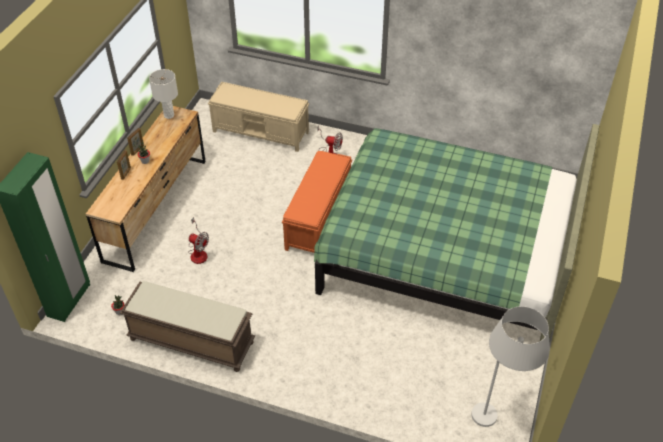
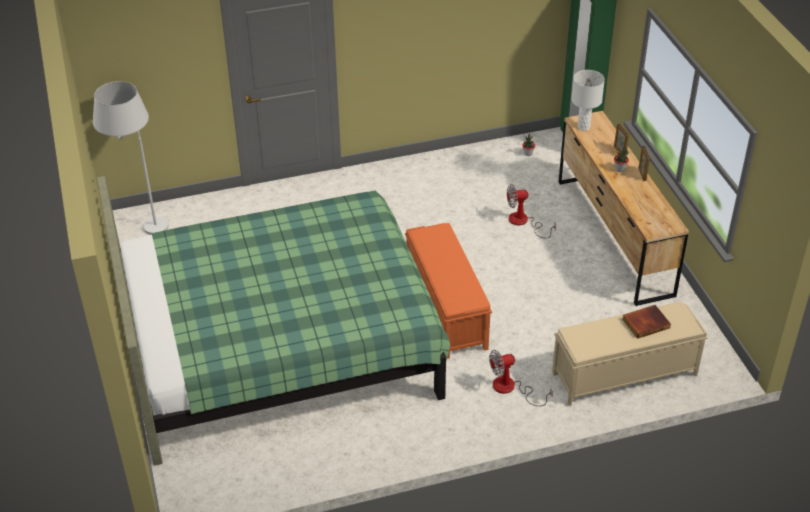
camera: 145 degrees right, 5 degrees down
(169, 115) = (668, 220): white table lamp -> white table lamp (583, 127)
(190, 341) = (446, 163): brown bench -> none
(245, 99) = (645, 323): none -> book

